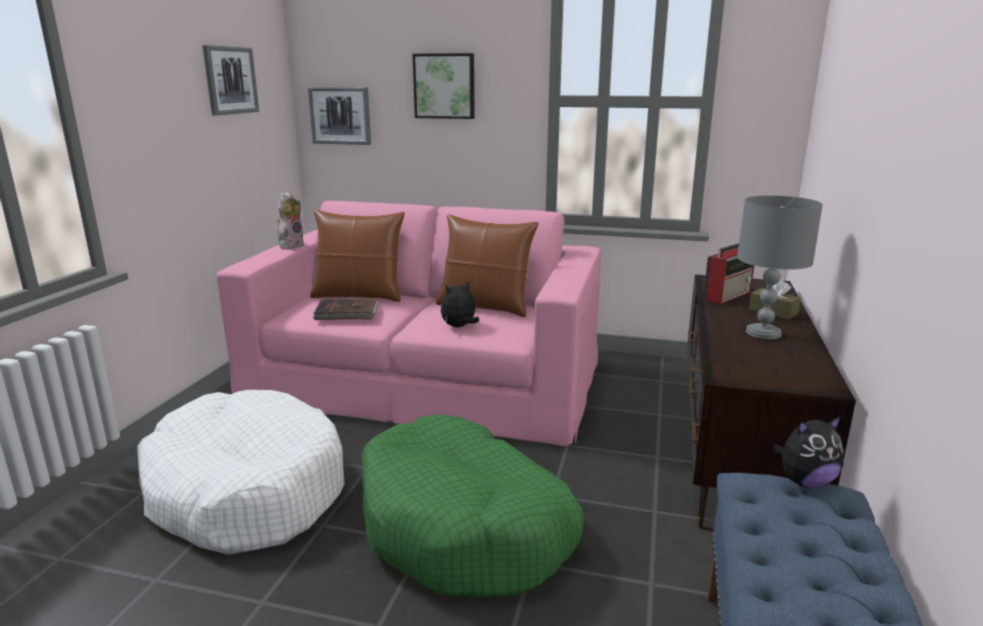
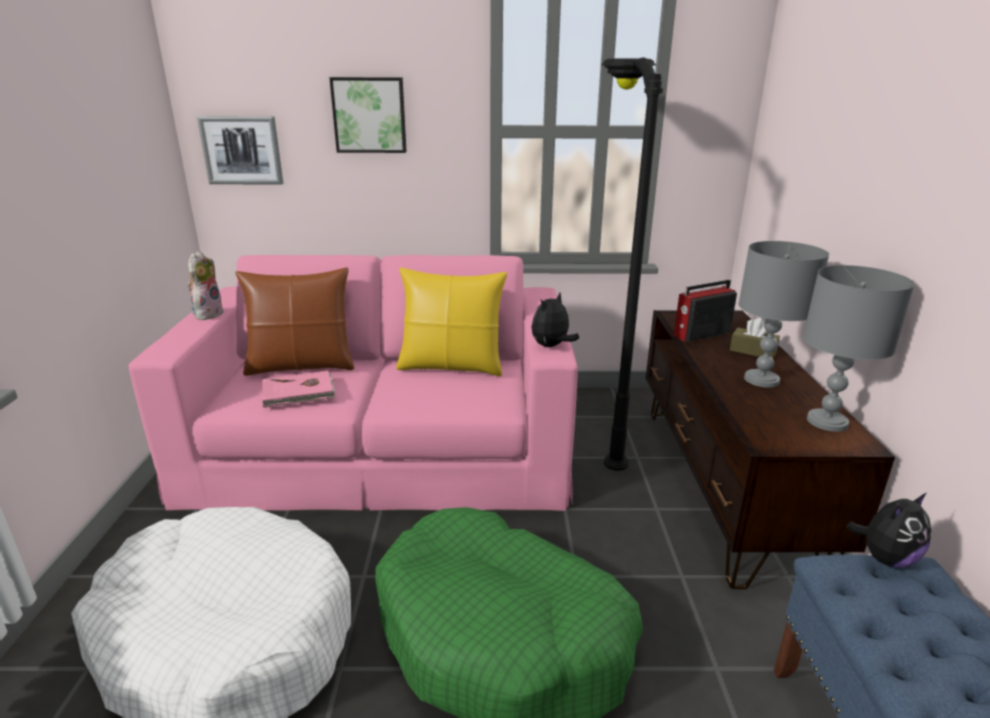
camera: 15 degrees left, 5 degrees up
(230, 80) = (105, 115): picture -> none
(347, 312) = (299, 392): brown book -> pink book
(459, 327) = (437, 397): plush toy -> plush toy (551, 346)
(485, 306) = (451, 366): brown pillow -> yellow pillow
(638, 385) = (603, 424): none -> black floor lamp
(728, 295) = (700, 334): radio -> radio turned 150 degrees counterclockwise
(805, 369) = (827, 422): none -> grey table lamp

